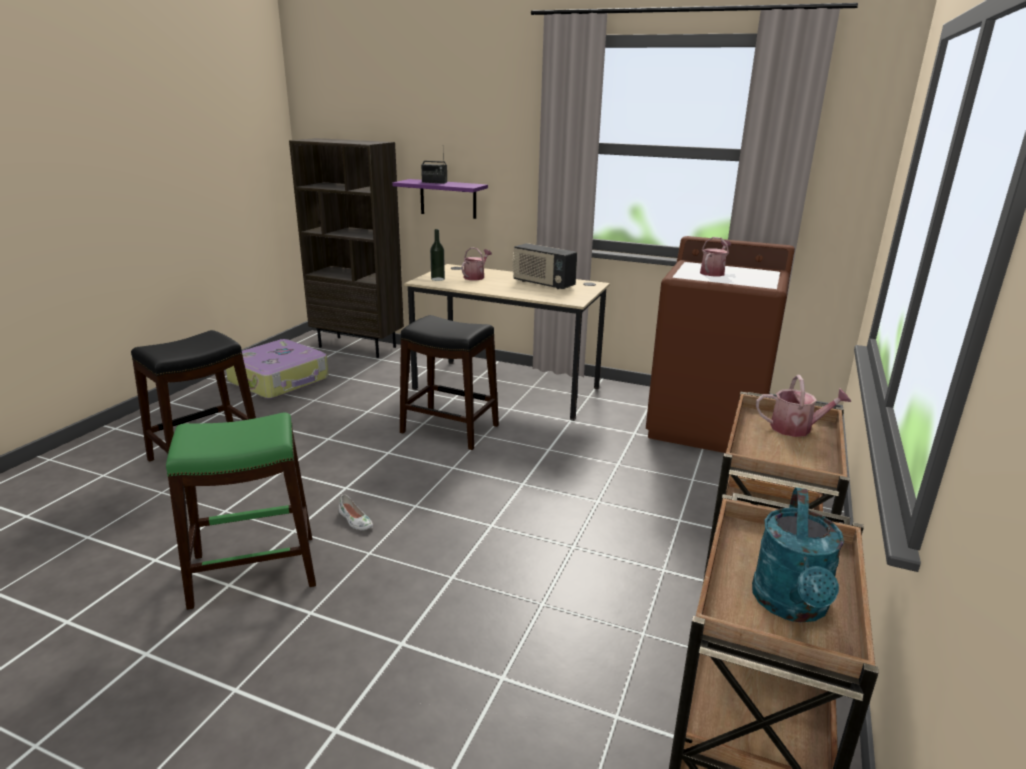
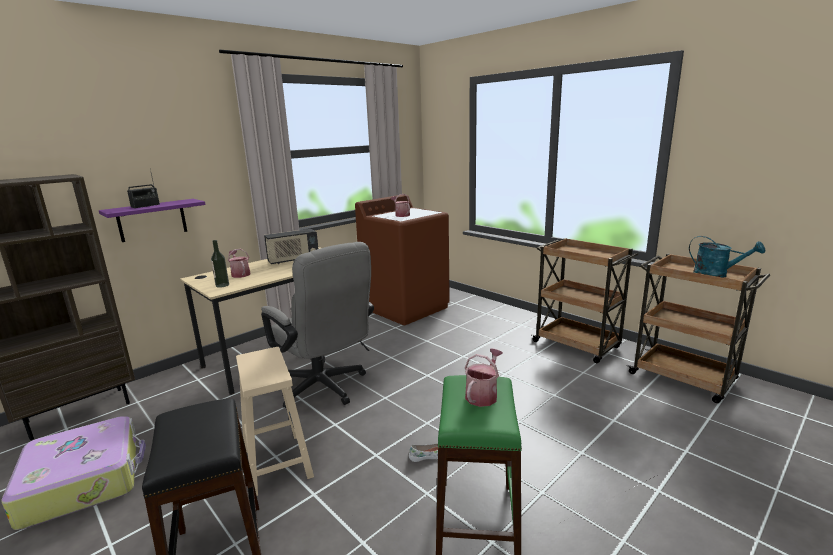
camera: 65 degrees left, 5 degrees down
(319, 442) = (276, 462): none -> beige stool
(449, 429) = (325, 388): black stool -> grey office chair
(796, 428) = (571, 250): watering can -> watering can (483, 394)

